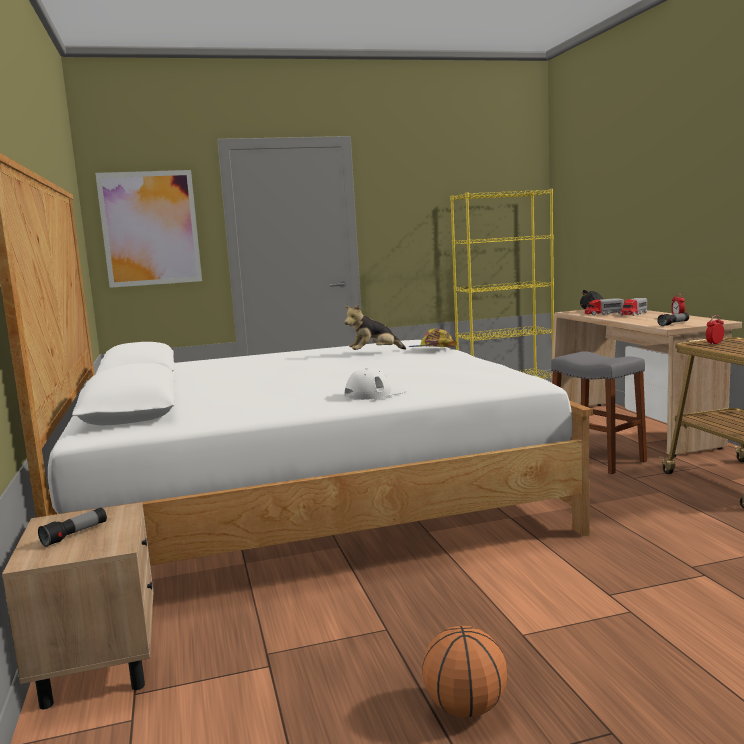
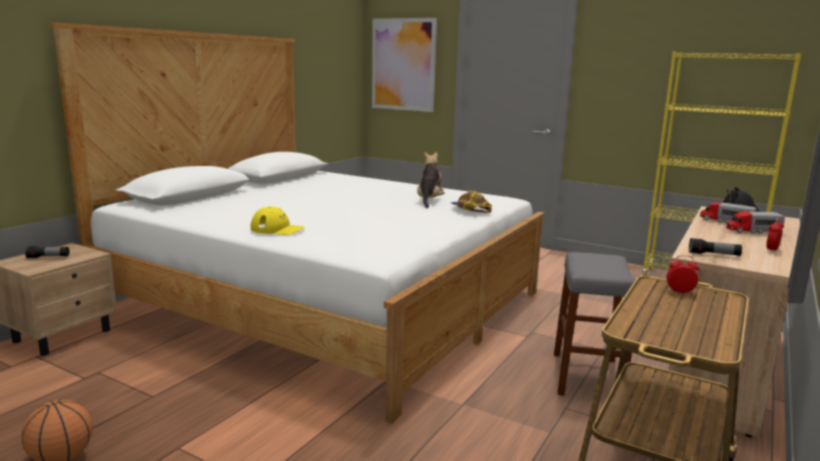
camera: 45 degrees right, 5 degrees up
(374, 353) = (429, 200): plush toy -> plush toy turned 75 degrees clockwise
(376, 393) = (277, 229): white cap -> yellow cap

